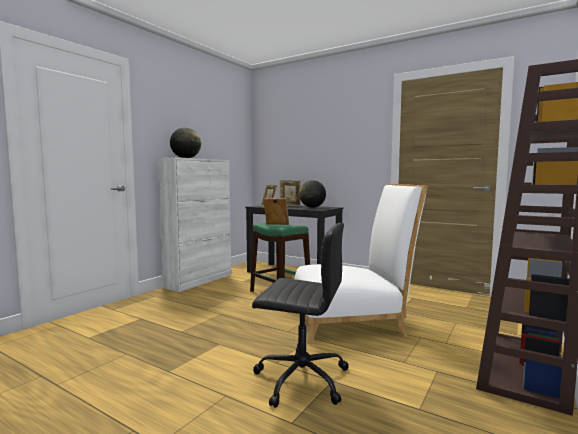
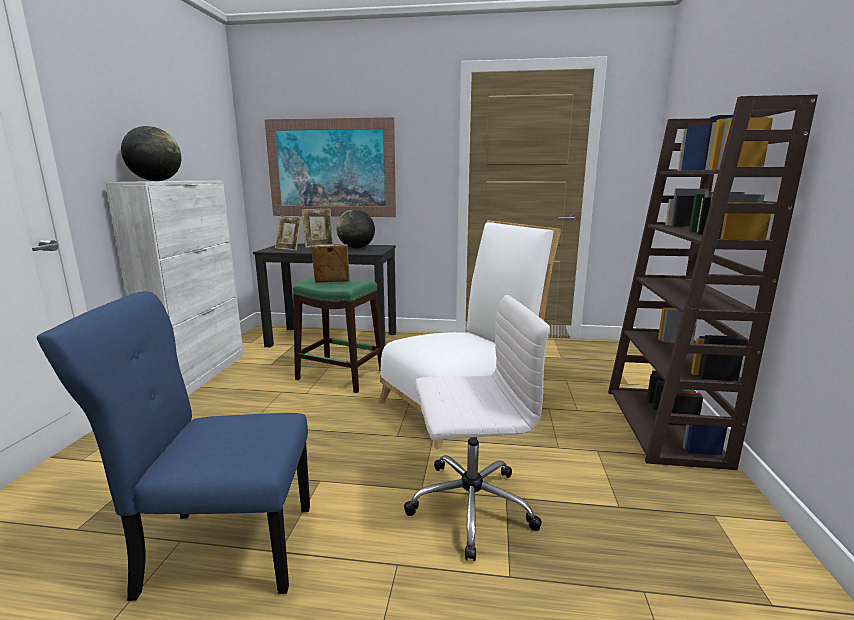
camera: 25 degrees left, 10 degrees up
(142, 362) = (222, 548): none -> blue chair
(300, 378) = (468, 505): black office chair -> white office chair
(304, 154) = (331, 168): none -> picture

